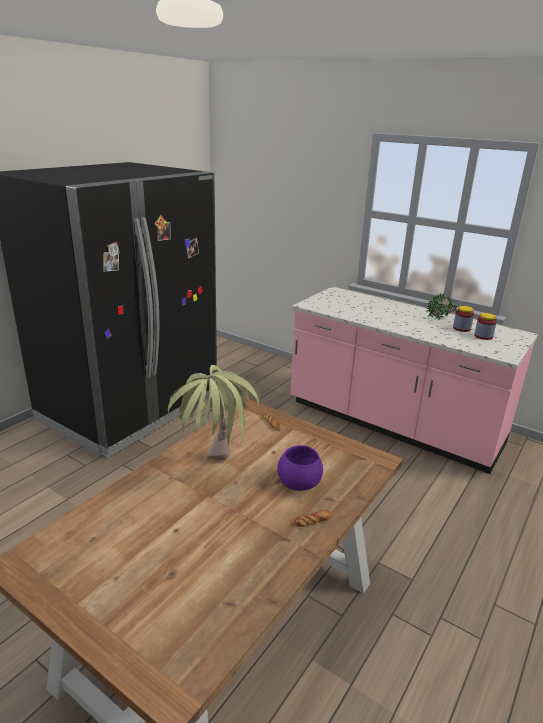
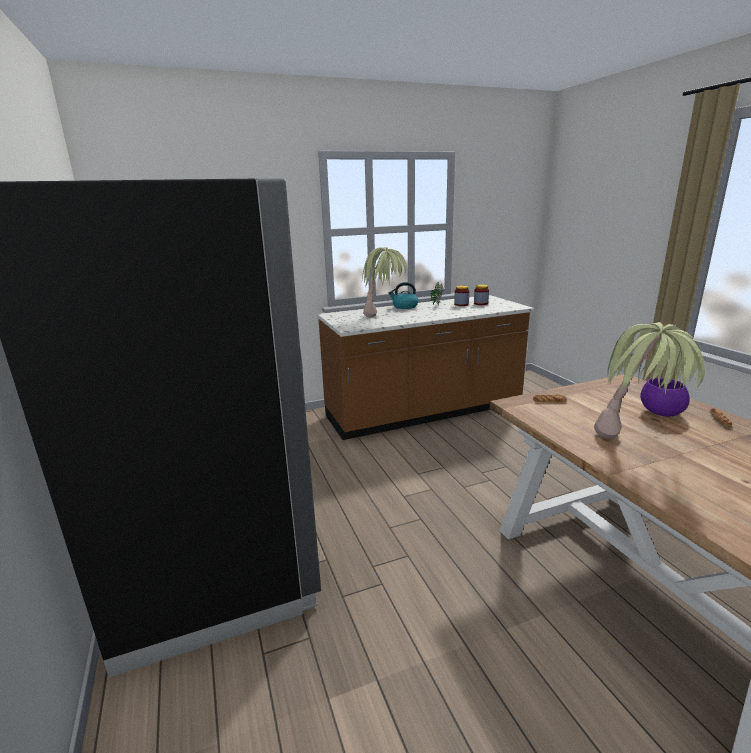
camera: 55 degrees left, 5 degrees down
(366, 307) = (385, 315): none -> potted plant
(392, 424) = (424, 412): pink counter -> brown counter
(408, 308) = (404, 307): none -> kettle

